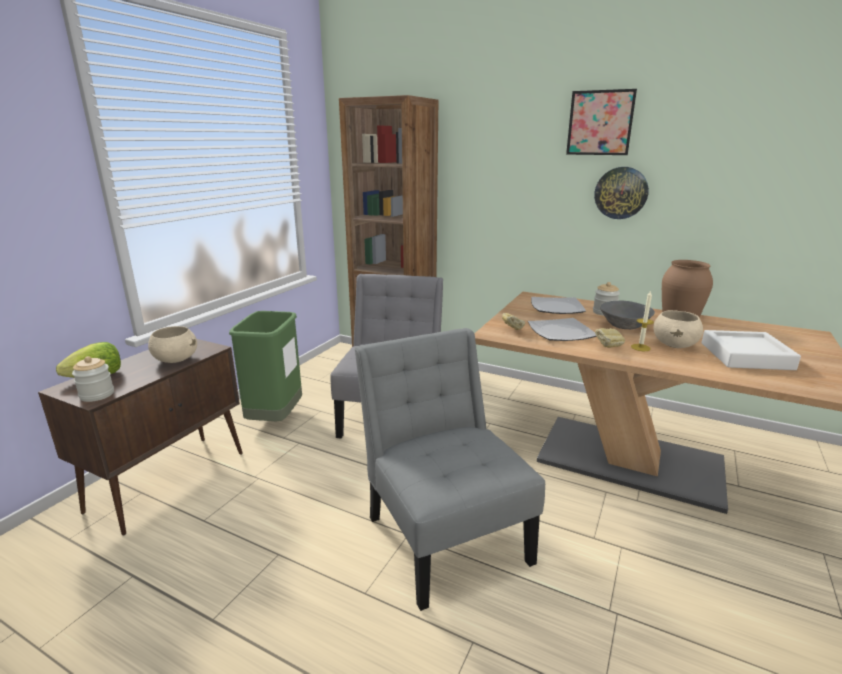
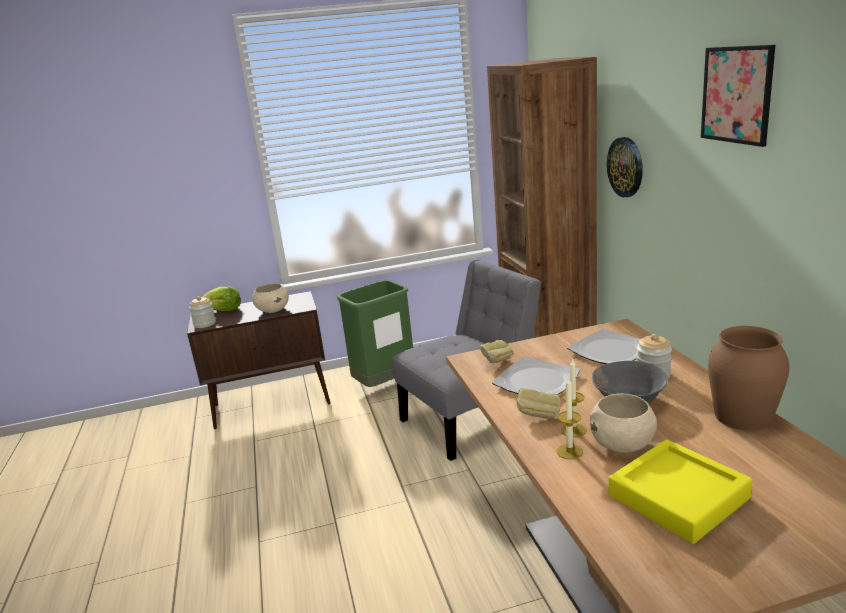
camera: 50 degrees right, 0 degrees up
(444, 532) = (357, 537): grey chair -> none
(621, 193) = (759, 203): wall clock -> wall clock (626, 167)
(664, 357) = (569, 451): none -> candle
(746, 356) = (678, 497): white tray -> yellow tray

